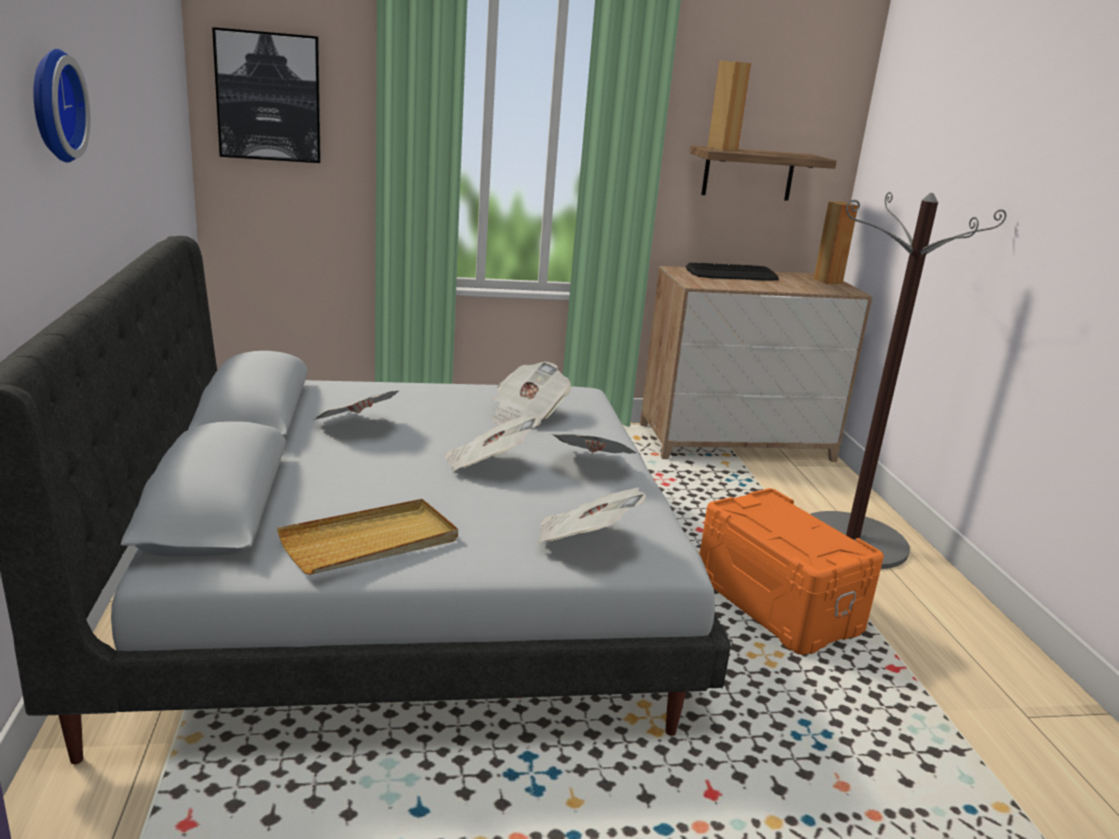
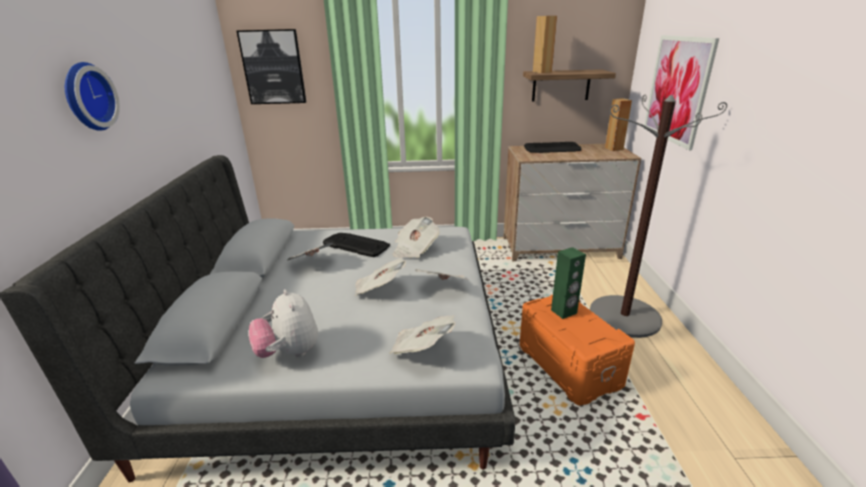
camera: 10 degrees right, 5 degrees up
(371, 542) = (289, 352): beige tray -> plush toy
(423, 404) = (356, 244): none -> keyboard
(772, 516) = (564, 312): none -> green speaker
(930, 191) = (677, 89): none -> picture

